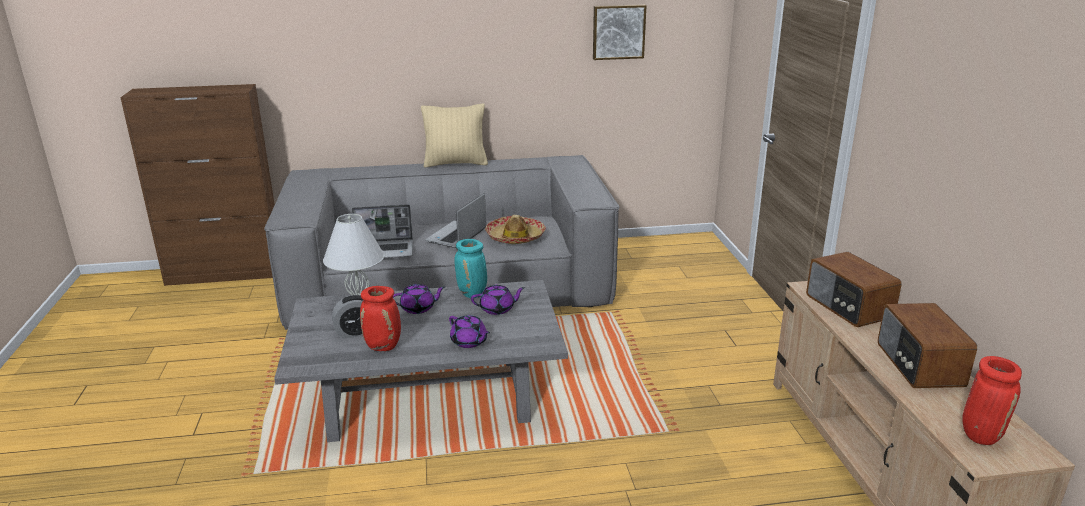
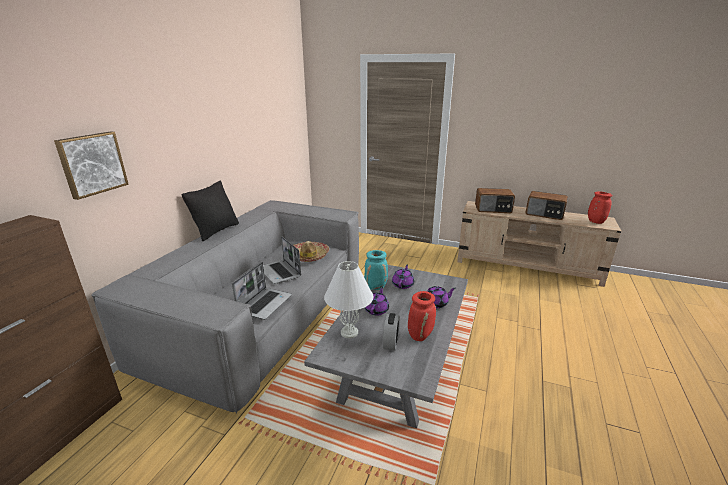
camera: 60 degrees left, 0 degrees up
(455, 163) = (216, 231): beige pillow -> black pillow
(618, 32) = (269, 116): picture -> picture (92, 164)

